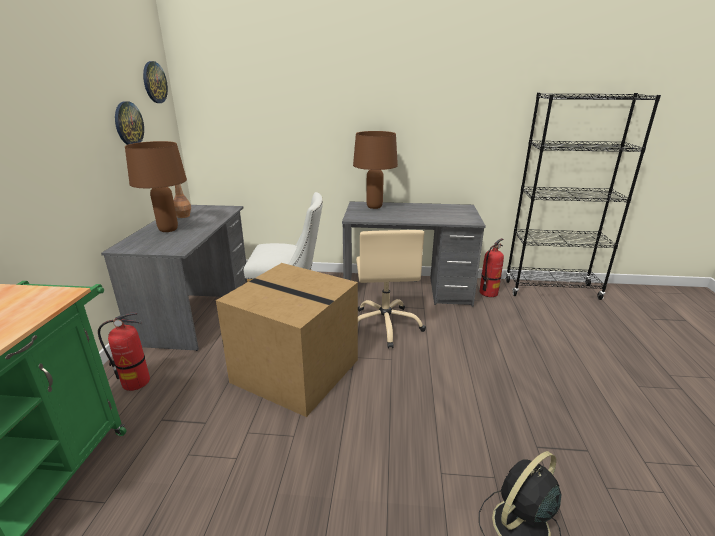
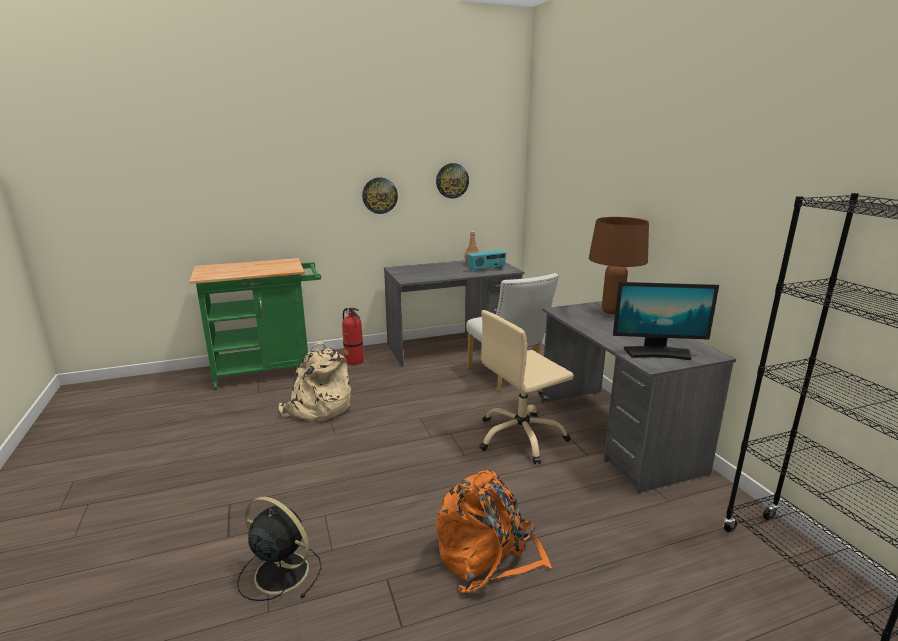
camera: 65 degrees right, 5 degrees down
(154, 82) = (499, 149): wall clock -> wall clock (379, 195)
(169, 230) = (439, 269): brown table lamp -> none
(210, 215) = (486, 269): none -> radio
(223, 440) = (318, 408): none -> beige backpack
(298, 370) = (409, 412): cardboard box -> none
(455, 216) = (657, 353): none -> monitor
(488, 293) = (699, 503): fire extinguisher -> none
(519, 385) = (487, 556): none -> orange backpack

